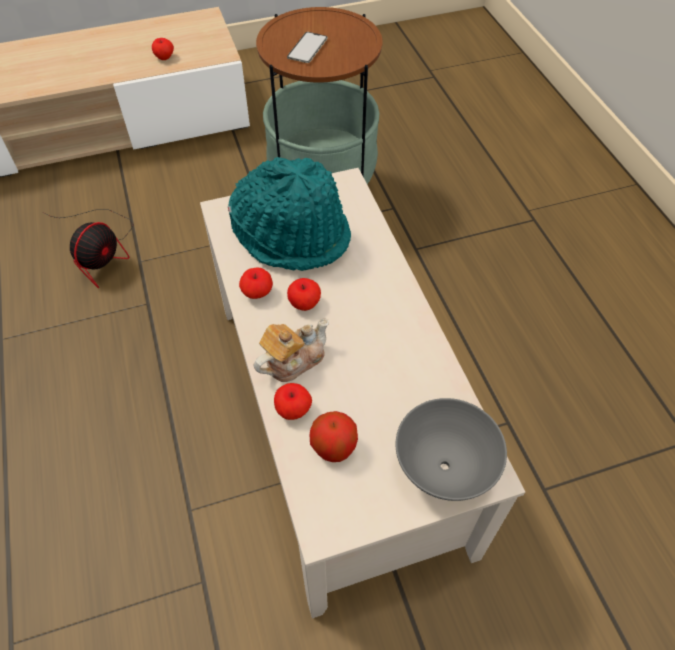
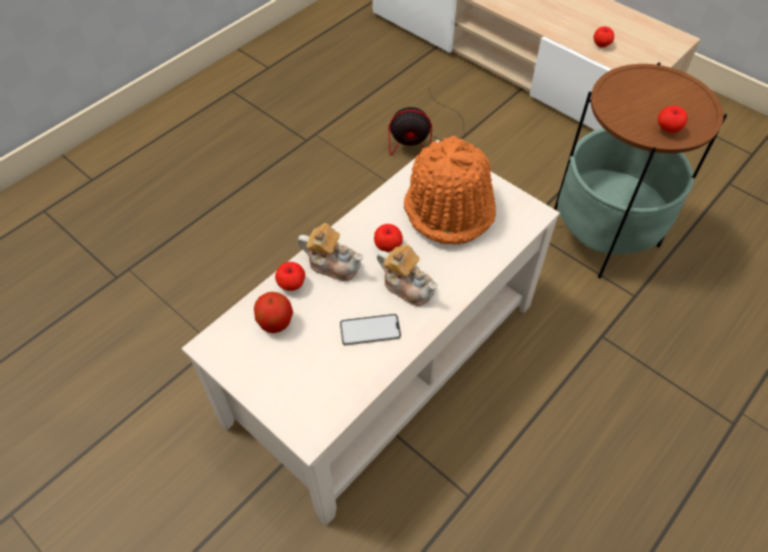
camera: 60 degrees right, 0 degrees up
(257, 293) = (377, 214): apple -> apple (667, 129)
(292, 234) = (450, 206): turquoise hat -> orange hat
(307, 48) = (637, 102): phone -> phone (370, 330)
(364, 311) = (407, 286): none -> teapot
(443, 467) = (297, 399): grey bowl -> none

